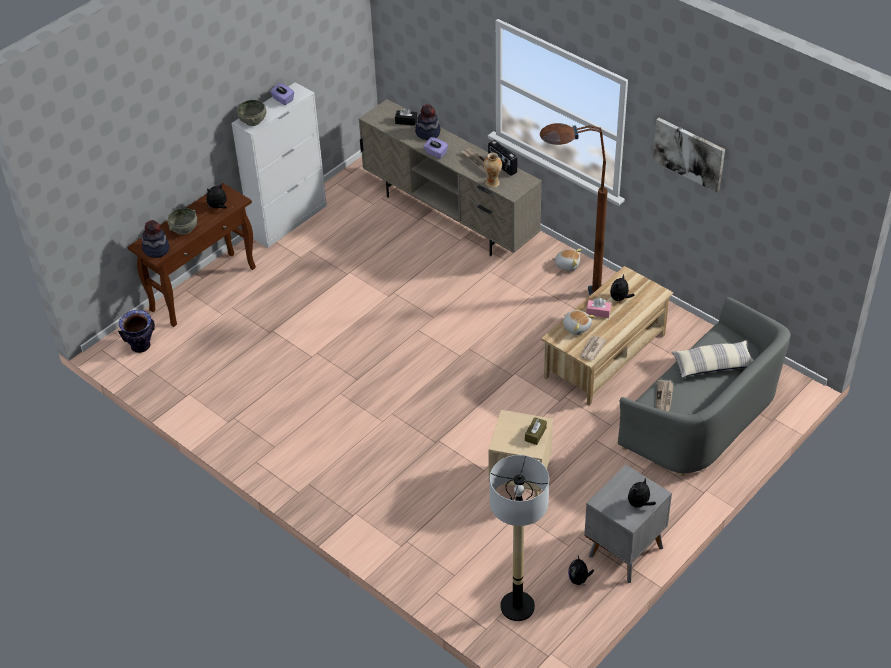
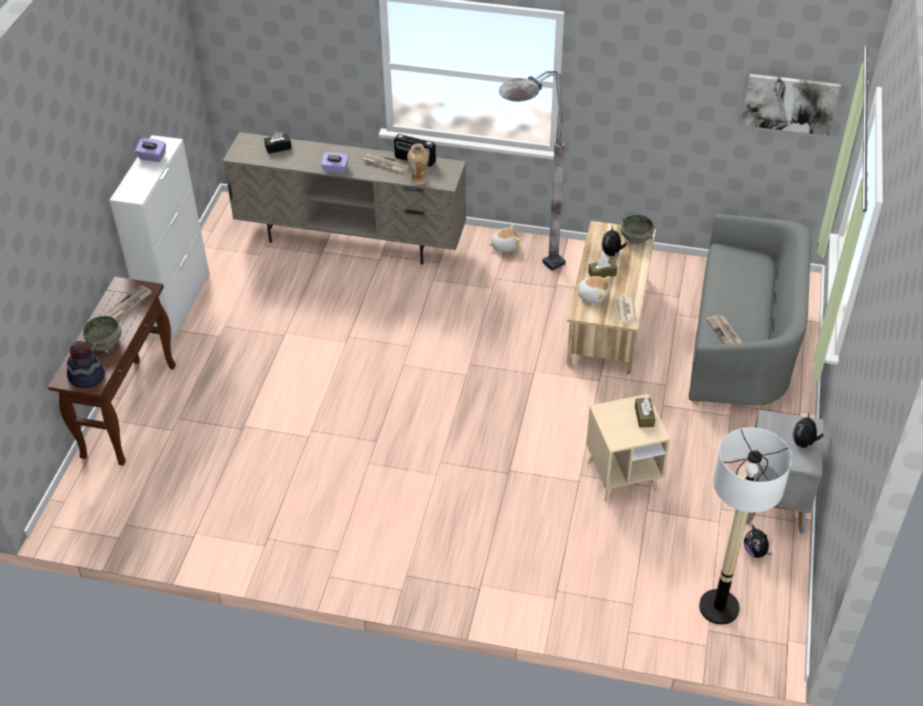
camera: 30 degrees left, 0 degrees up
(141, 346) = (98, 503): vase -> none
(218, 207) = (129, 304): plush toy -> newspaper
(253, 121) = (135, 189): grey bowl -> grey bowl (636, 238)
(428, 132) = (310, 152): hat -> none
(565, 295) = (525, 276): brown floor lamp -> grey floor lamp
(598, 312) = (602, 274): pink tissue box -> brown tissue box
(689, 153) = (649, 73): picture -> picture (789, 103)
(713, 365) = (743, 285): pillow -> none

